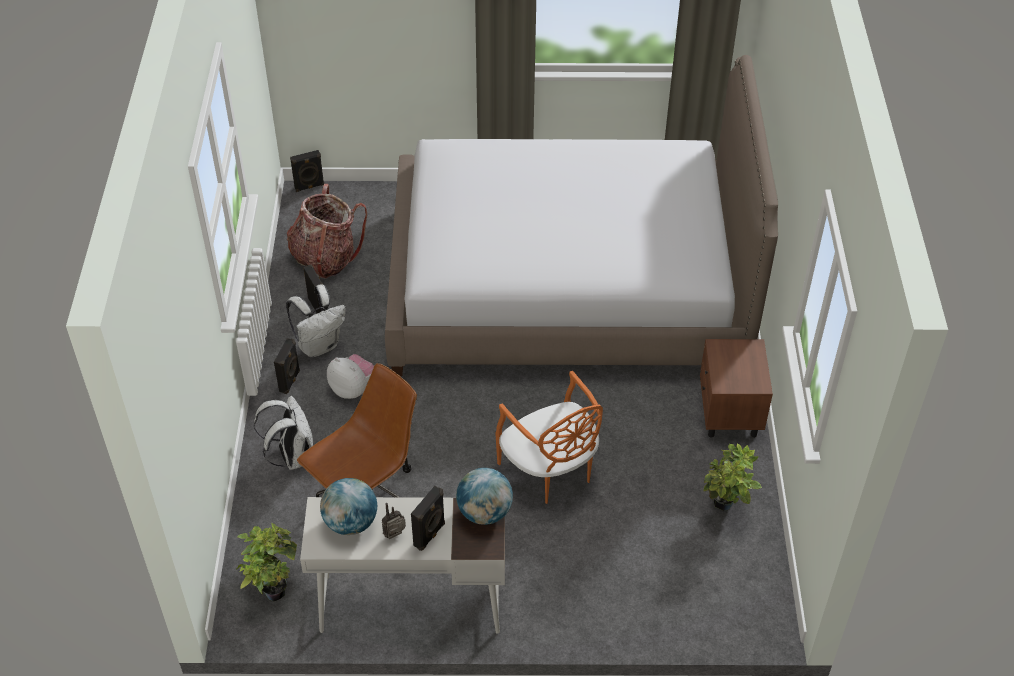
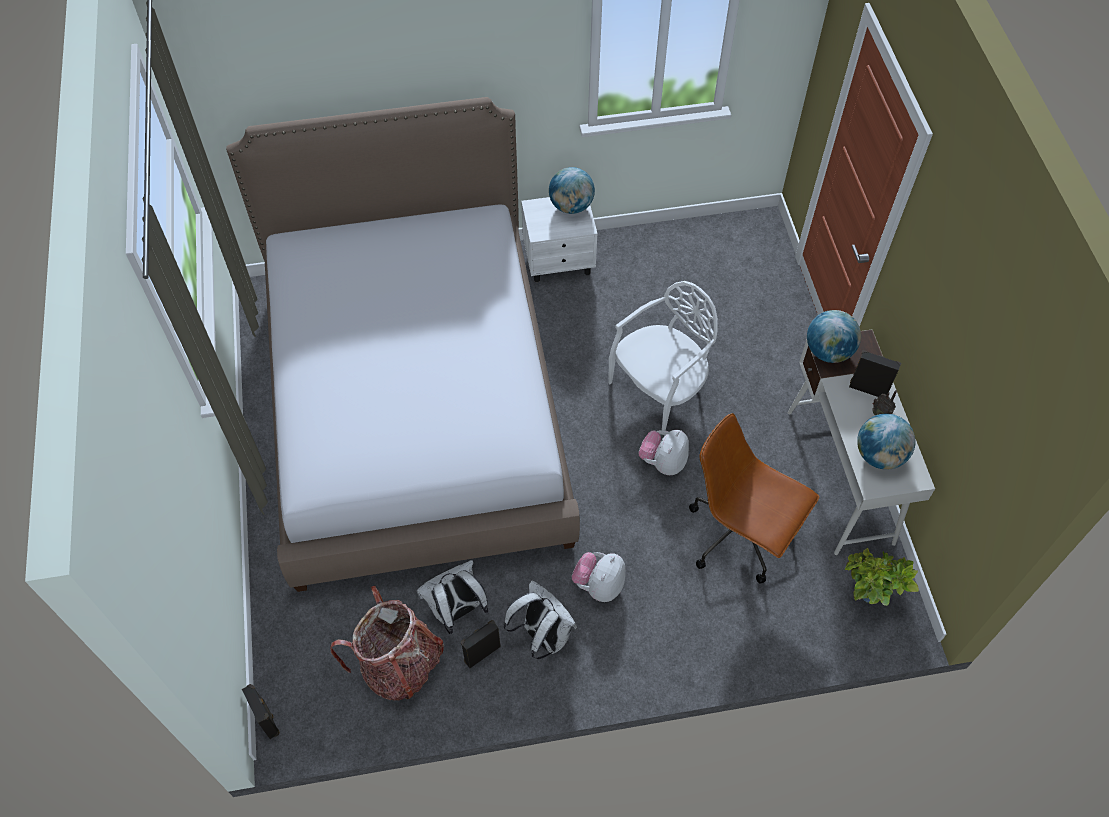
camera: 100 degrees left, 10 degrees up
(290, 381) = (602, 653): black speaker -> none
(292, 456) = (704, 623): white backpack -> white backpack (456, 611)
(464, 457) = (663, 462): none -> plush toy
(550, 470) = (660, 389): orange chair -> white chair
(725, 508) = (665, 257): potted plant -> none
(729, 414) = (559, 261): brown nightstand -> white nightstand
(752, 377) = (571, 206): none -> globe

